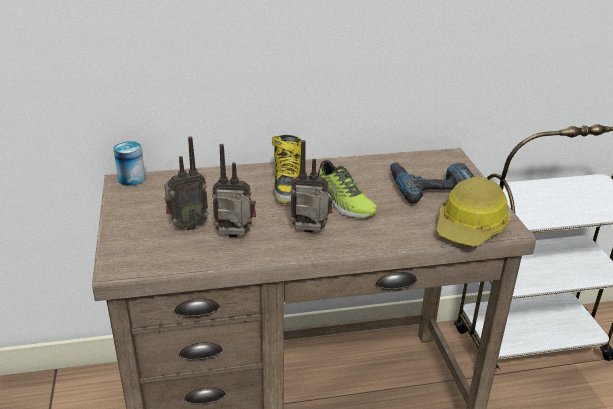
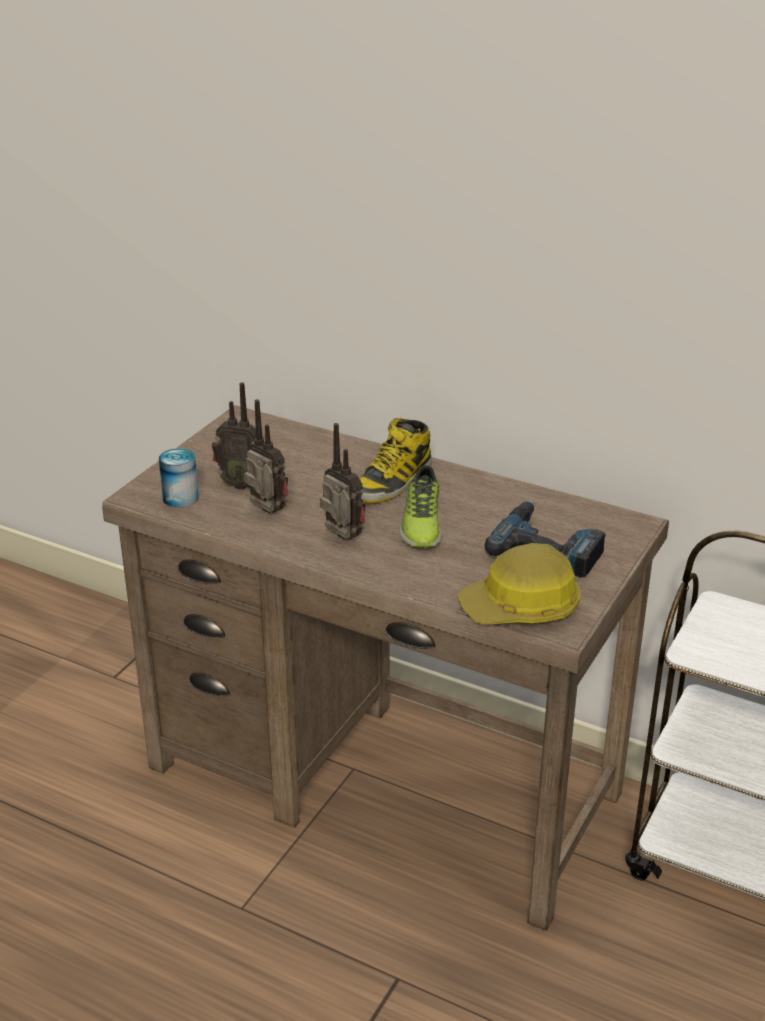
camera: 40 degrees right, 0 degrees up
(131, 179) = (251, 418): can -> can (180, 498)

